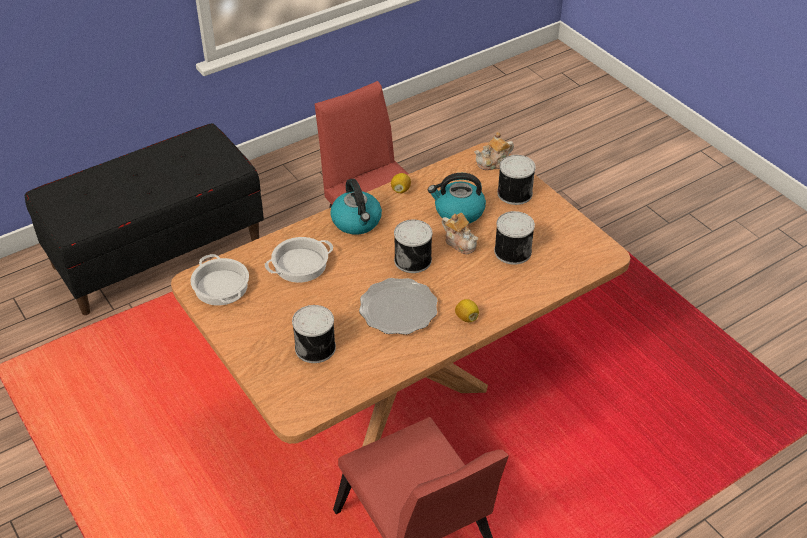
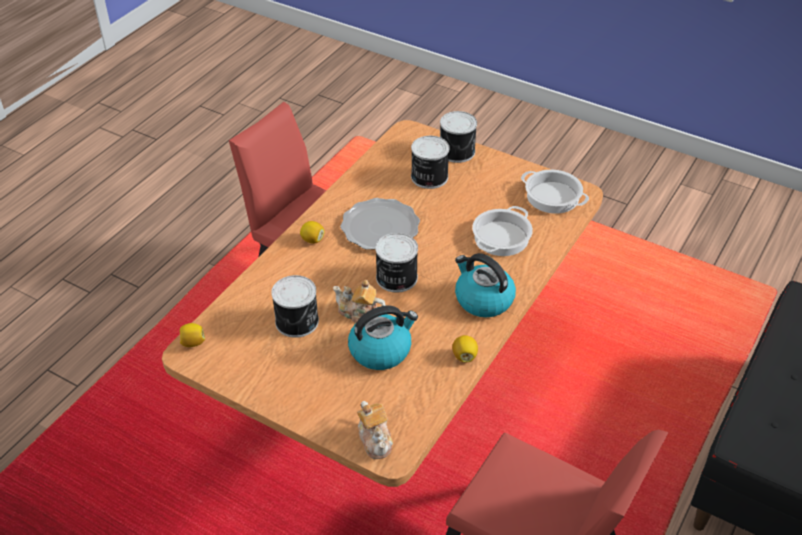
camera: 155 degrees right, 0 degrees up
(493, 163) = (375, 439): teapot -> teapot turned 120 degrees clockwise
(513, 193) = (328, 400): can -> can (458, 151)
(602, 261) = (192, 343): none -> lemon

